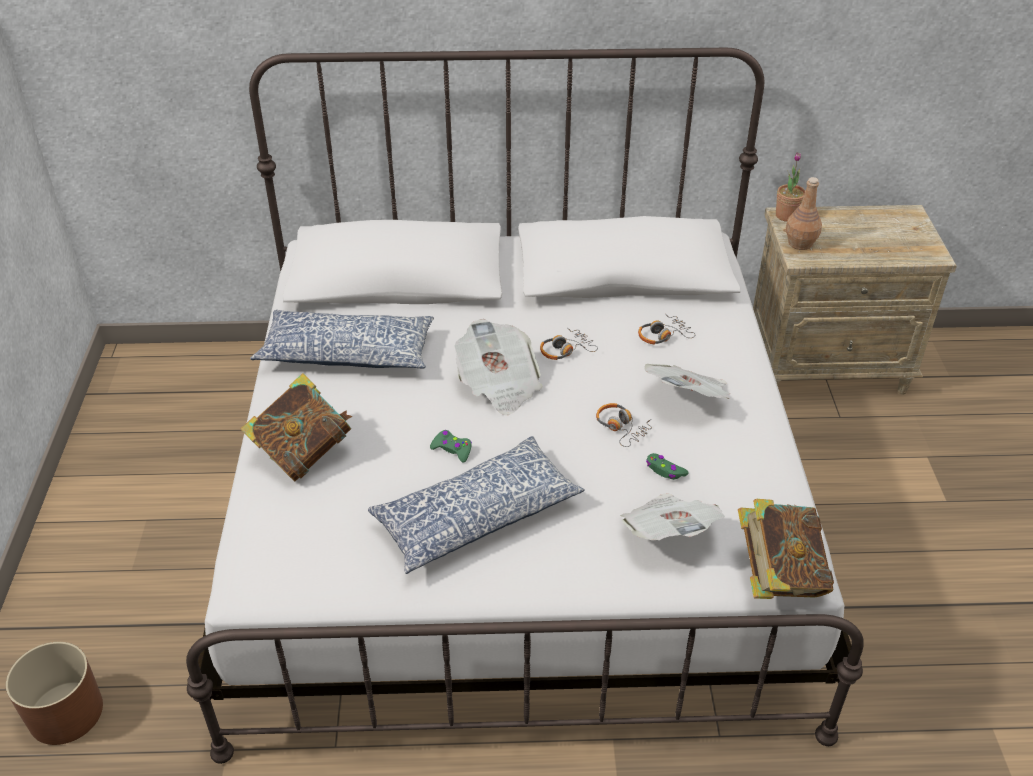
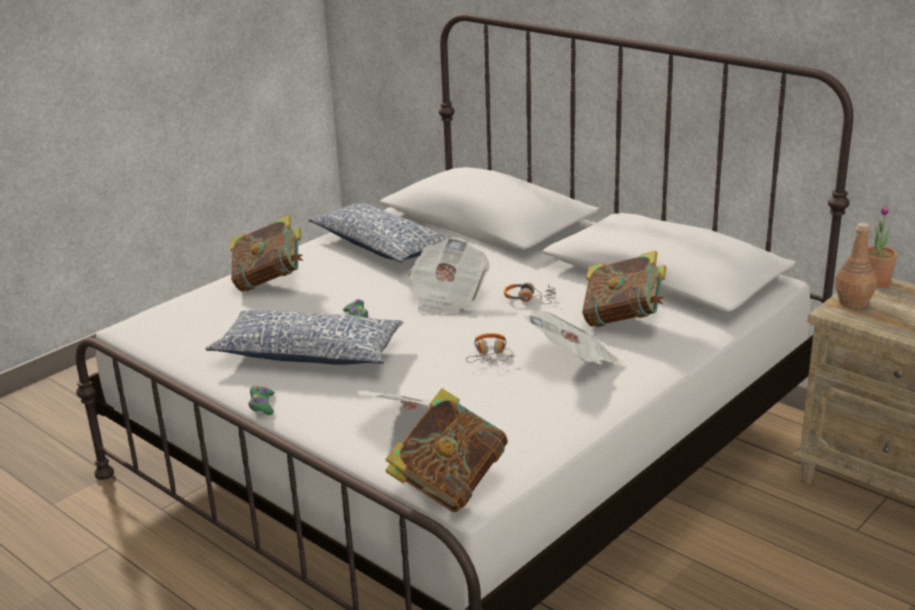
camera: 45 degrees right, 15 degrees down
(66, 712) = (69, 411): brown planter -> none
(663, 336) = (623, 320): headphones -> book
(665, 470) = (477, 391): green game controller -> green game controller (262, 405)

